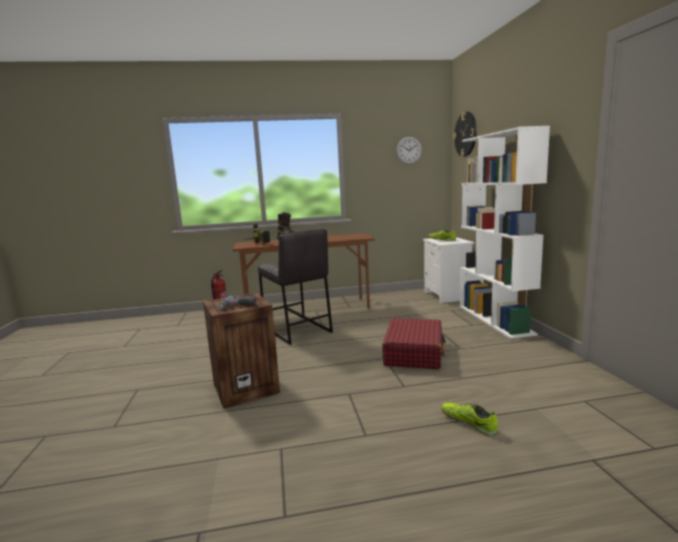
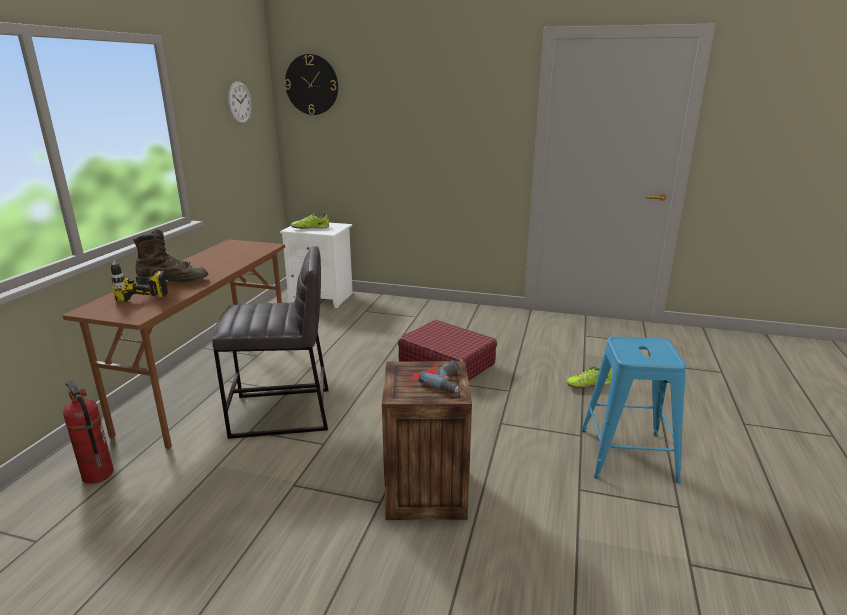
camera: 65 degrees left, 10 degrees up
(355, 468) = (626, 454): none -> blue stool
(495, 319) = (417, 304): white bookcase -> none

